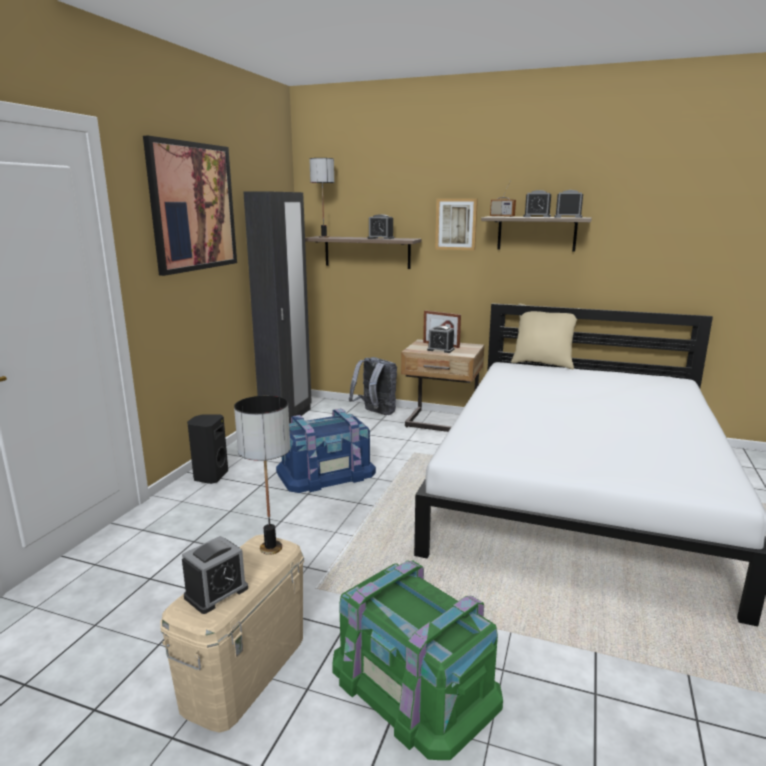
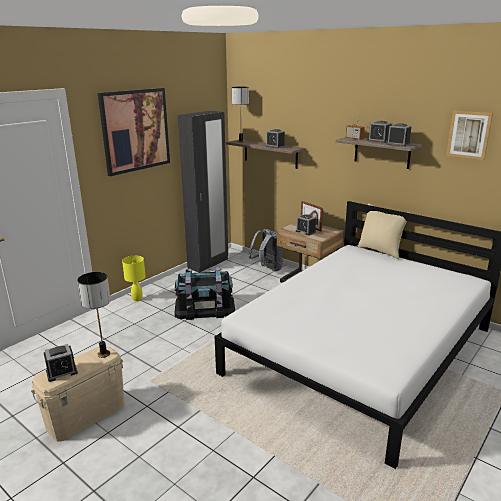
camera: 20 degrees right, 5 degrees up
(210, 476) = (137, 299): black speaker -> yellow table lamp
(326, 472) = (205, 307): blue storage box -> black storage box
(413, 683) = (161, 444): green storage box -> none
(456, 224) = (327, 140): picture -> picture (469, 134)

